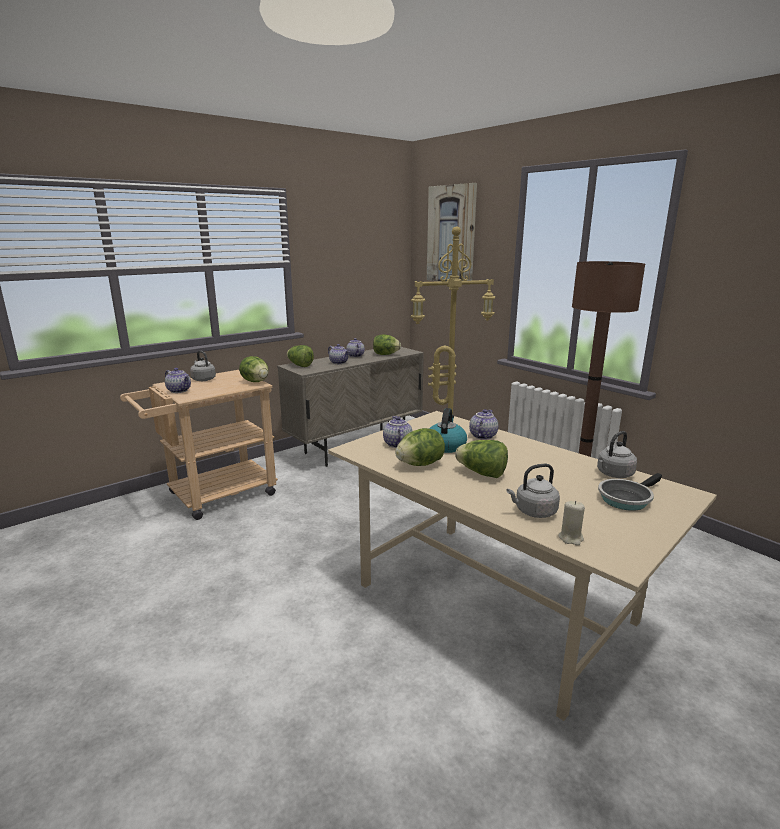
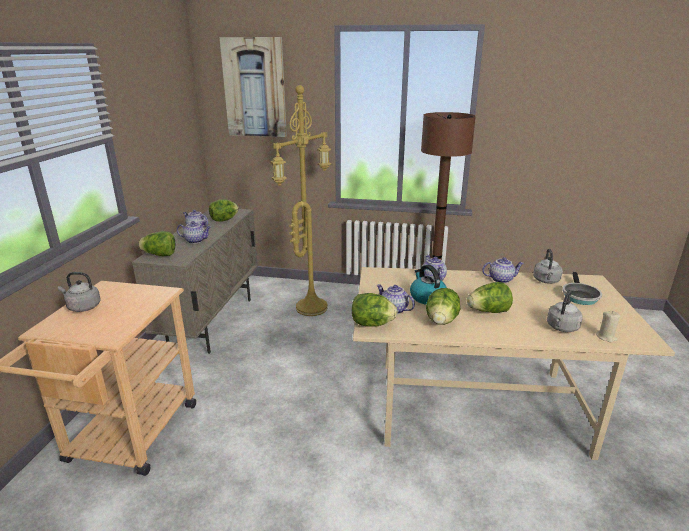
camera: 40 degrees left, 5 degrees up
(179, 390) = (86, 332): teapot -> teapot (501, 279)
(255, 381) = (158, 290): lettuce -> lettuce (372, 324)

